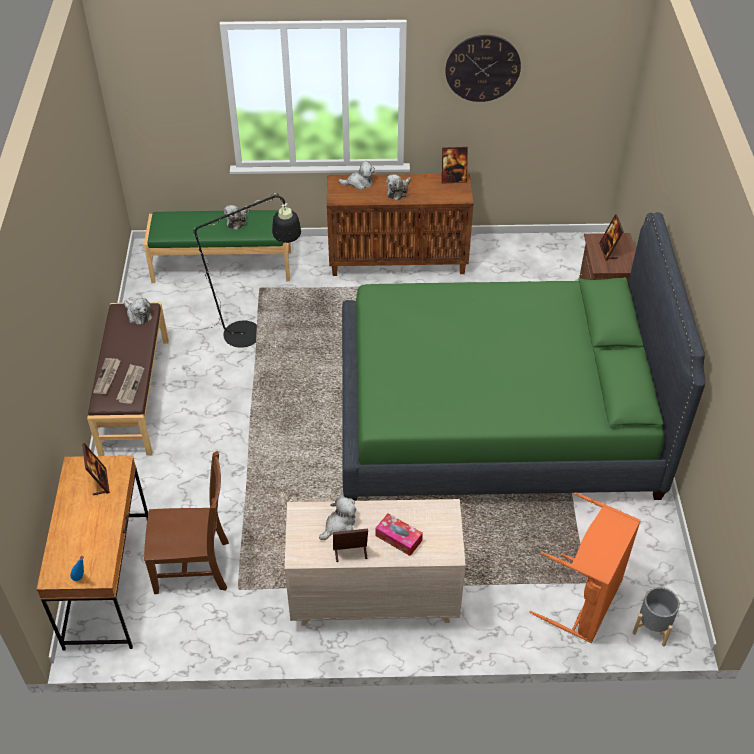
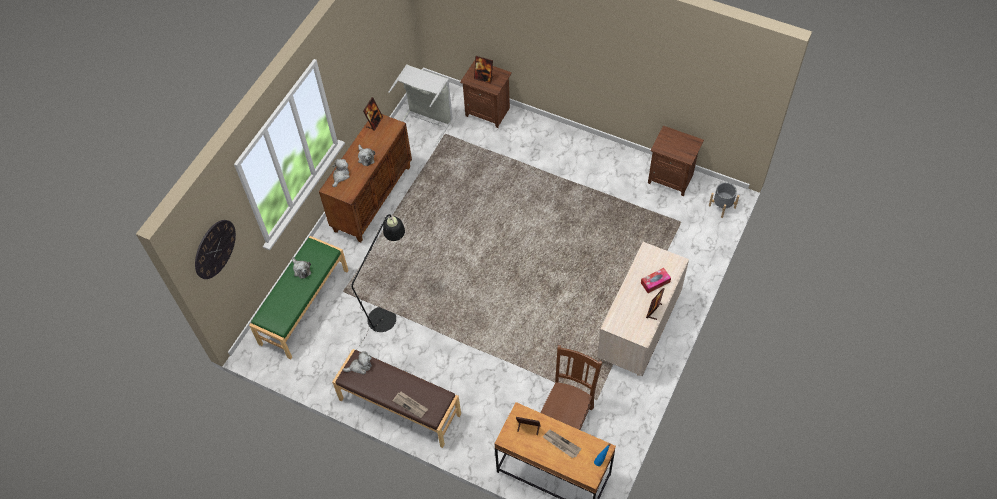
camera: 60 degrees left, 10 degrees up
(130, 385) = (426, 392): newspaper -> newspaper (561, 444)
(339, 524) = (631, 308): plush toy -> none
(482, 68) = (353, 46): wall clock -> wall clock (214, 249)
(496, 417) = (542, 208): green bed -> none
(540, 262) = (427, 121): none -> grey laundry basket
(585, 602) = (692, 229): orange laundry basket -> none
(653, 542) = (671, 178): none -> brown nightstand

